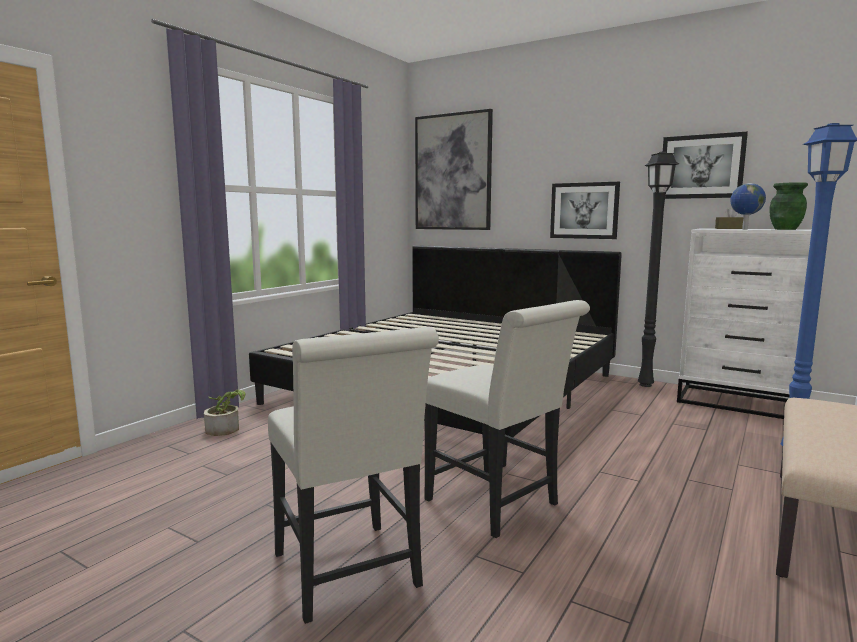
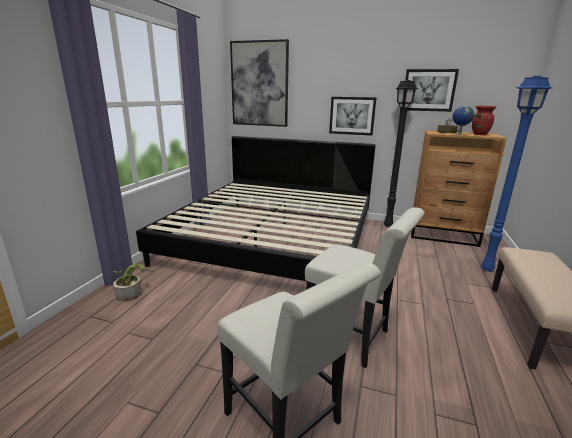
camera: 15 degrees left, 10 degrees up
(739, 403) = (443, 235): white dresser -> brown dresser
(785, 229) = (479, 134): green vase -> red vase

